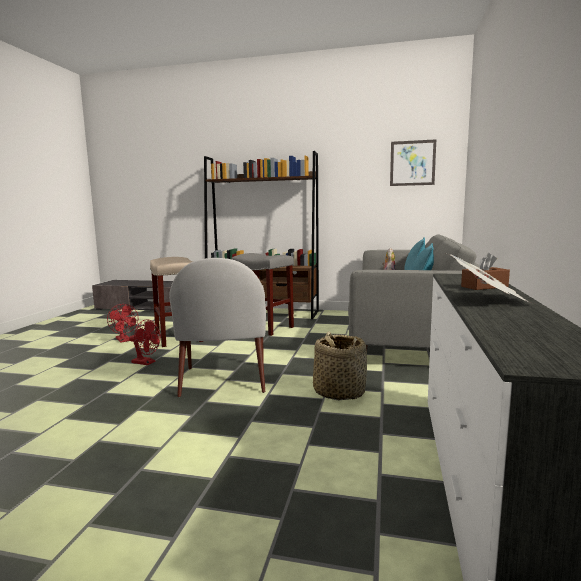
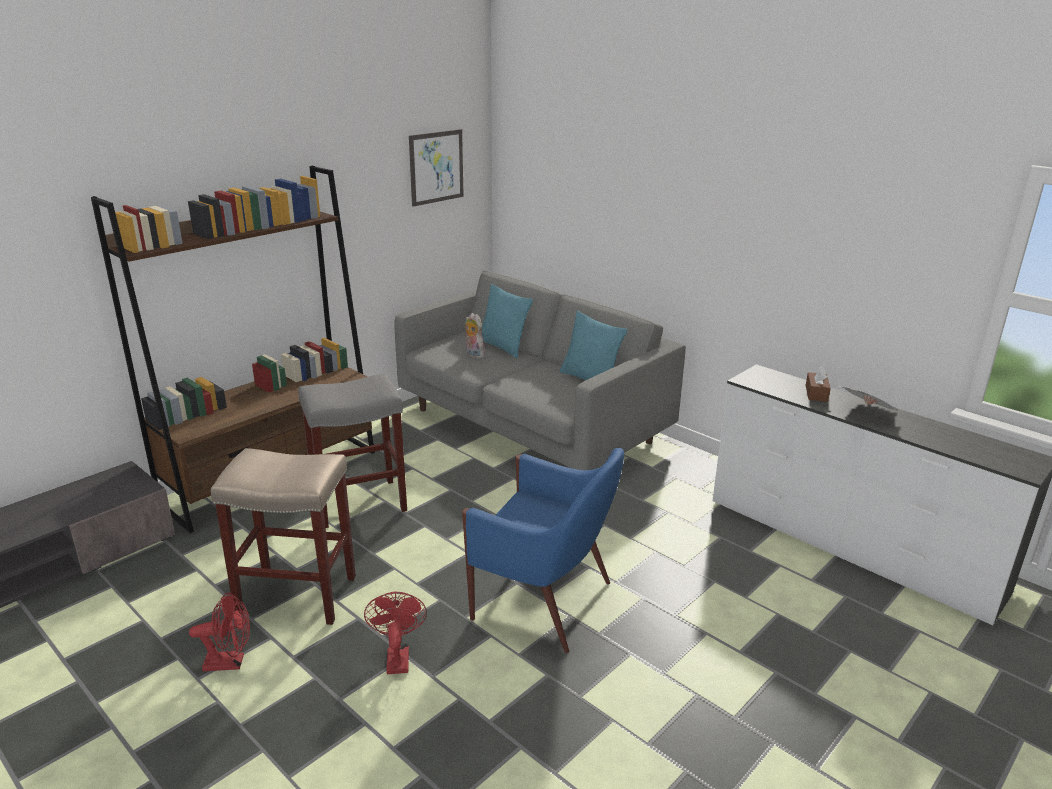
camera: 60 degrees left, 15 degrees up
(146, 363) = (397, 656): red fan -> red fan turned 60 degrees counterclockwise
(223, 380) = (545, 602): white armchair -> blue armchair
(339, 391) = (647, 535): basket -> none

